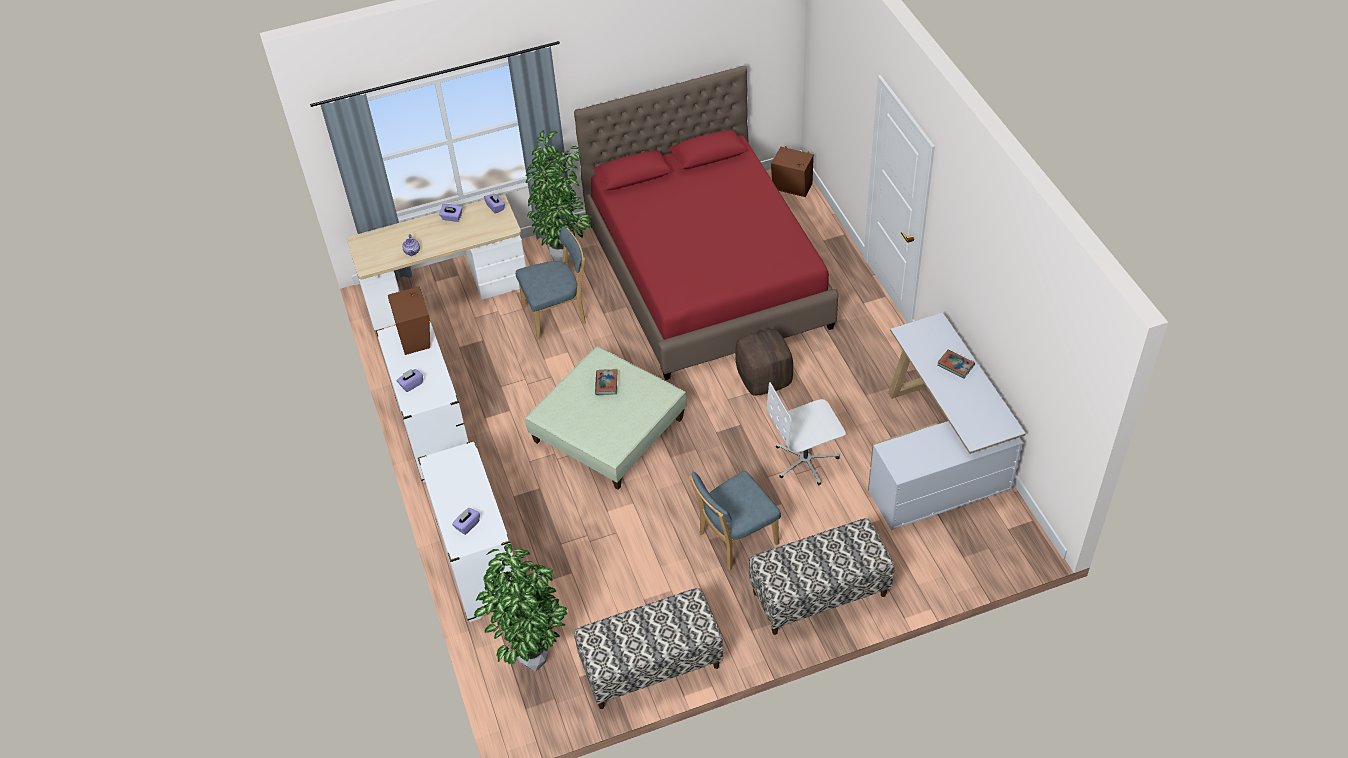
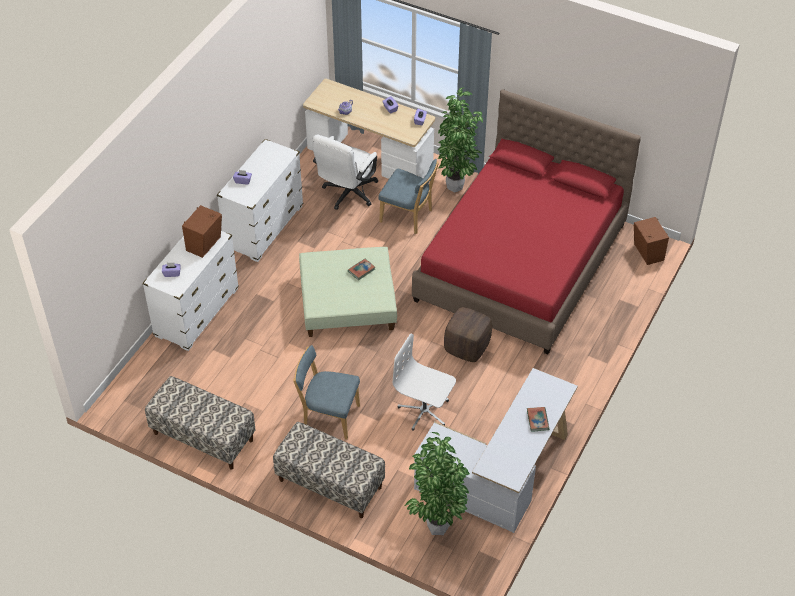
camera: 45 degrees right, 0 degrees up
(415, 336) = (278, 157): brown speaker -> brown speaker (205, 244)
(473, 340) = (347, 194): none -> white office chair
(533, 664) = (155, 383): potted plant -> potted plant (435, 529)

